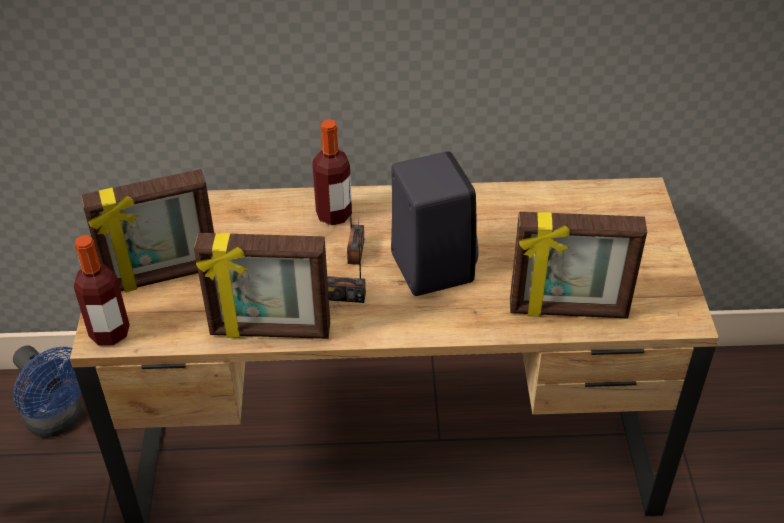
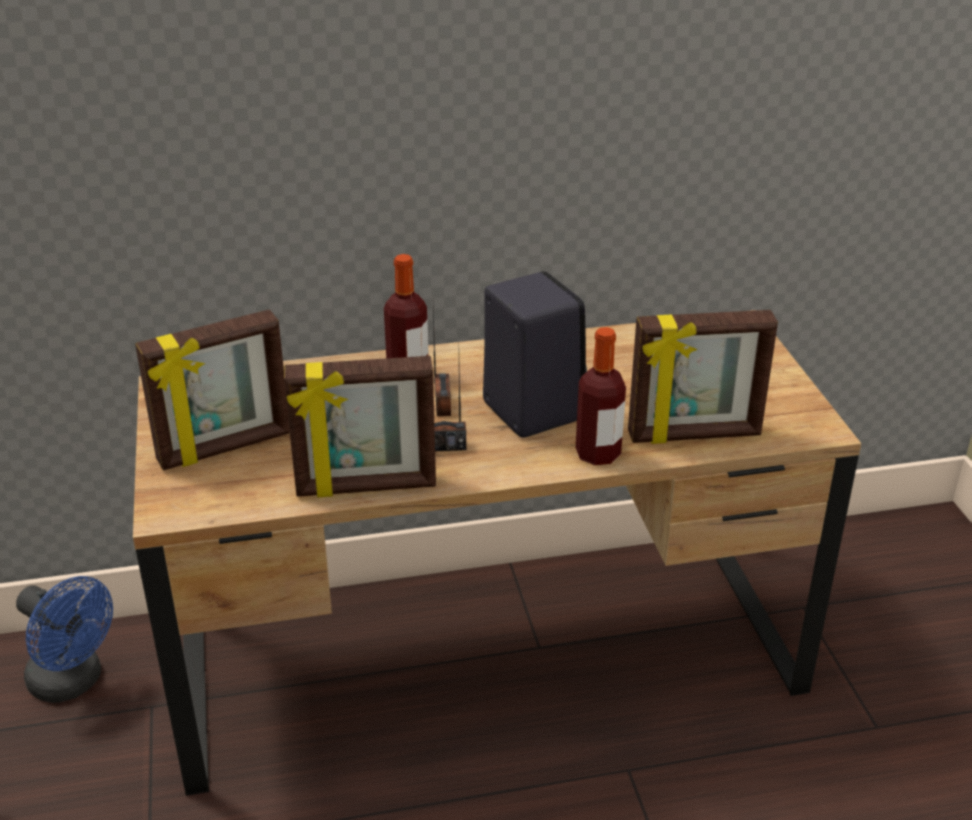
camera: 10 degrees left, 10 degrees down
(110, 333) = (175, 508): bottle -> bottle (598, 454)

